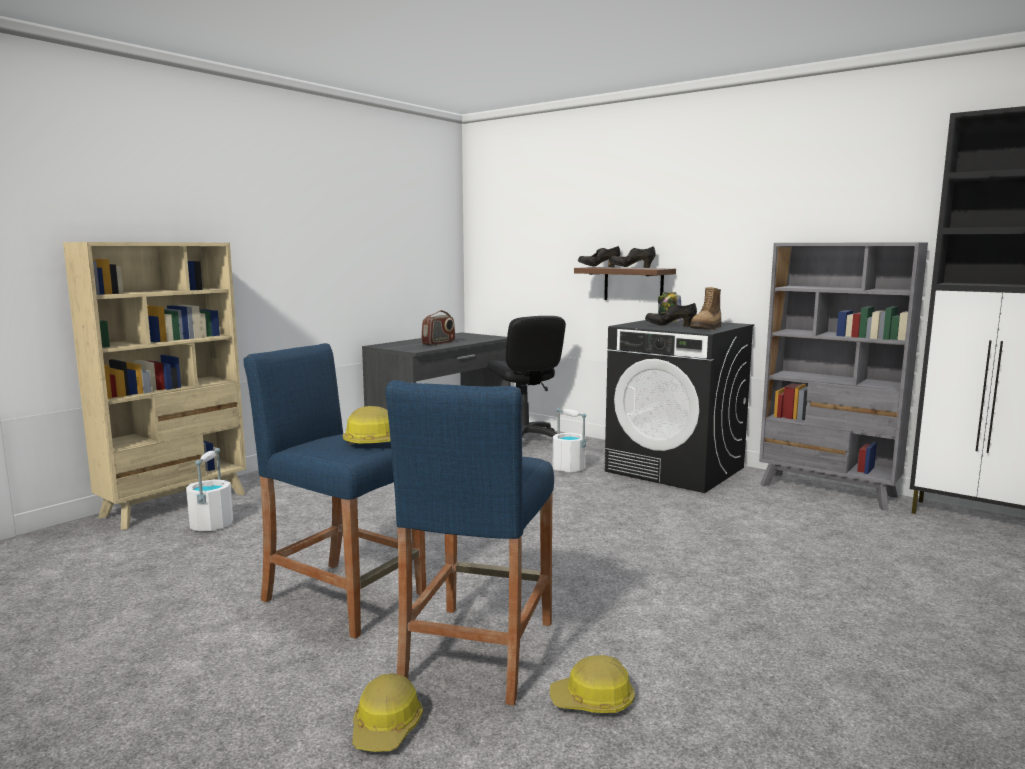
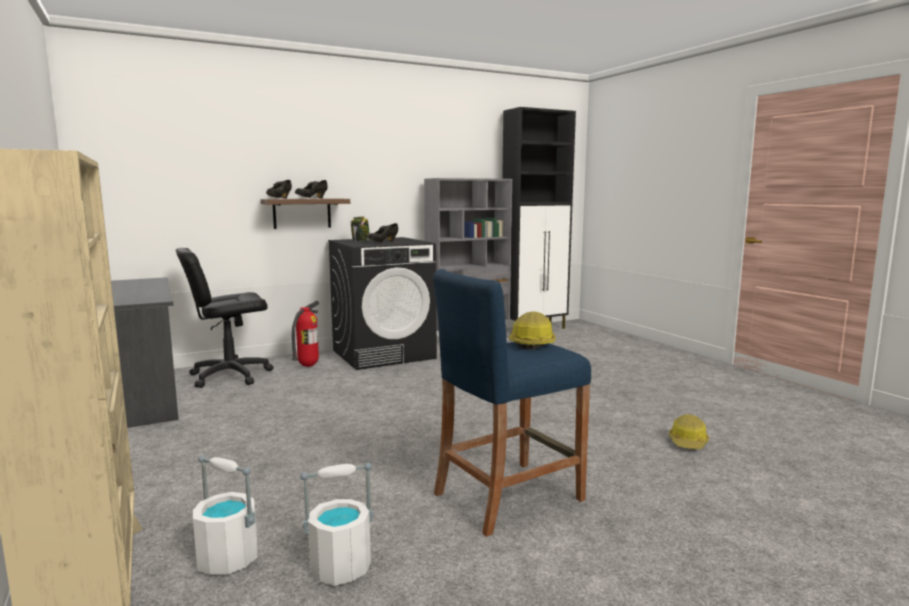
camera: 65 degrees left, 0 degrees up
(387, 728) = (710, 503): hard hat -> none
(439, 343) = (136, 292): radio -> none
(478, 651) = (622, 461): blue stool -> none
(523, 440) = (230, 376): black office chair -> black office chair turned 150 degrees clockwise
(569, 468) = (330, 377): white bucket -> white bucket (341, 567)
(587, 454) = (308, 366): none -> fire extinguisher
(707, 328) = (410, 241): boot -> none

